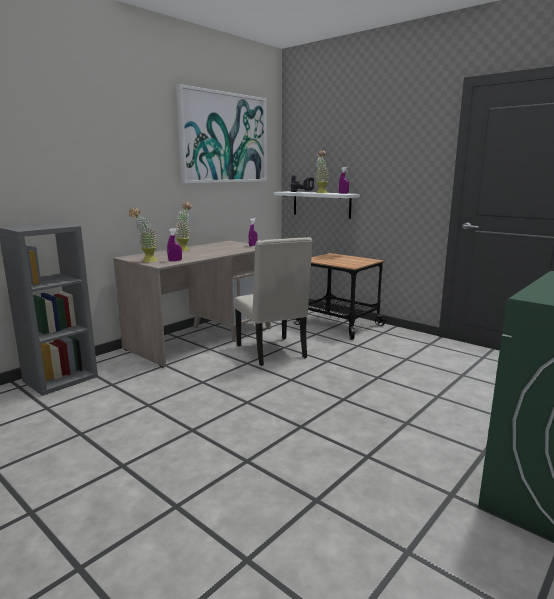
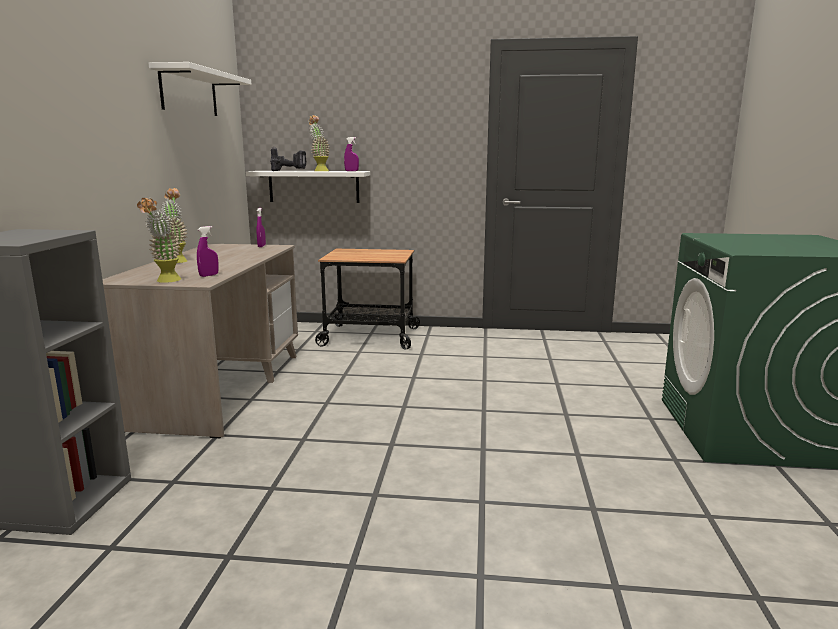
camera: 35 degrees left, 0 degrees up
(224, 138) = (189, 92): picture -> white shelf
(273, 352) = (339, 383): beige chair -> none

